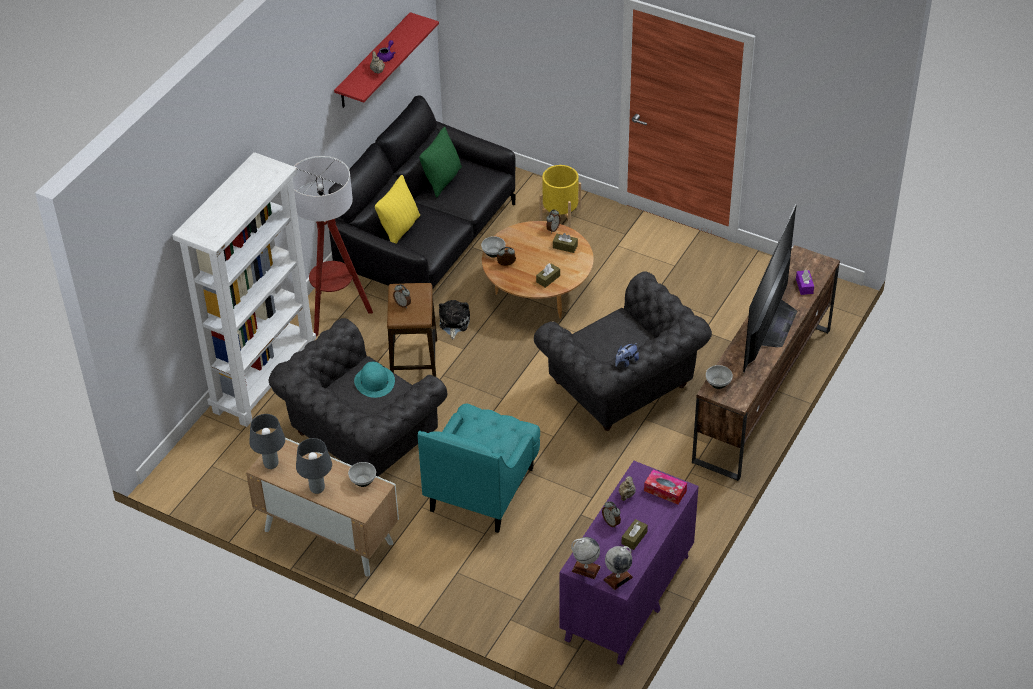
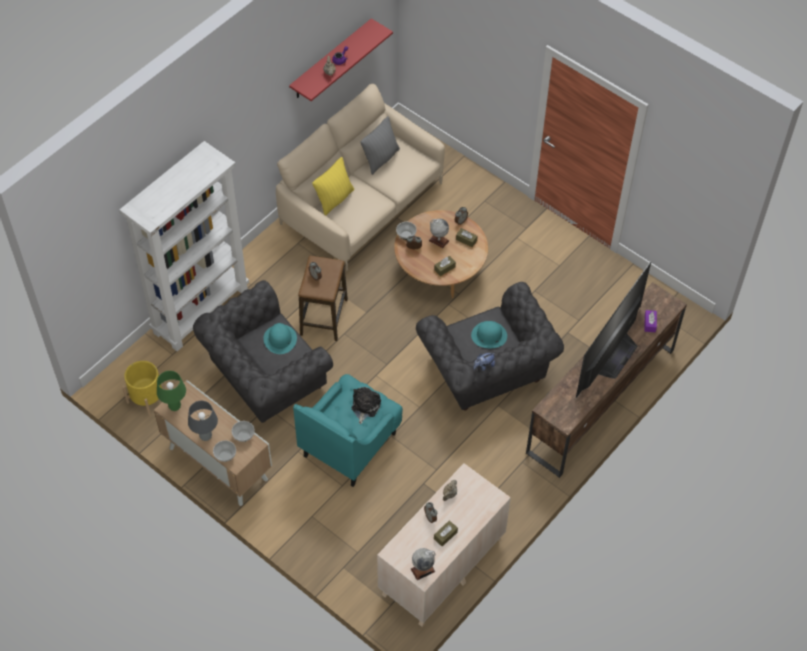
camera: 10 degrees right, 10 degrees up
(271, 464) = (175, 406): grey table lamp -> green table lamp
(335, 313) = (271, 260): floor lamp -> none
(427, 239) = (362, 204): black sofa -> beige sofa
(442, 180) = (381, 159): green pillow -> grey pillow
(453, 323) = (364, 286): plush toy -> plush toy (365, 406)
(560, 213) = (477, 198): yellow planter -> yellow planter (147, 399)
(586, 569) = (399, 556): globe -> globe (438, 240)
(619, 338) = (489, 335): none -> turquoise hat
(627, 598) = (441, 567): purple dresser -> beige dresser
(665, 491) = (482, 496): tissue box -> none
(717, 383) = (552, 403): bowl -> bowl (225, 455)

